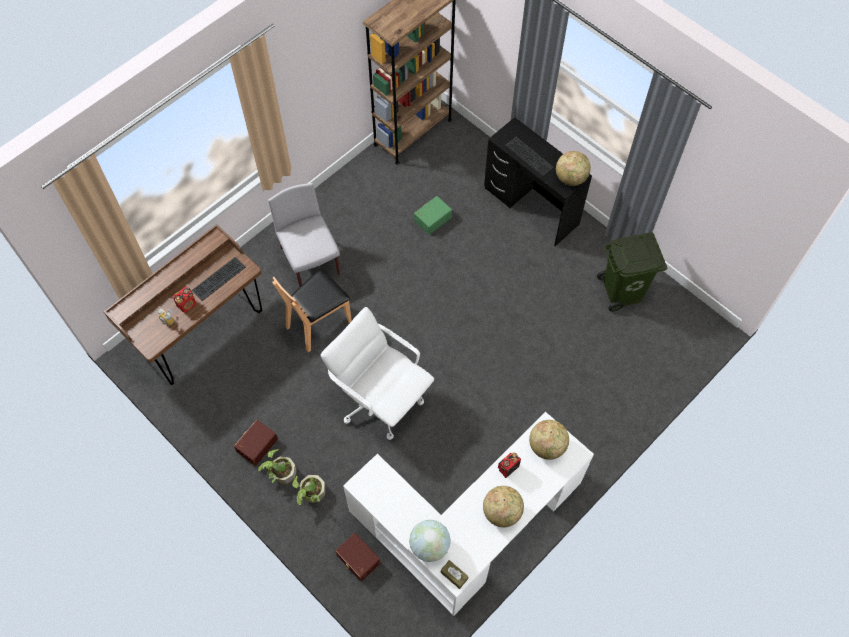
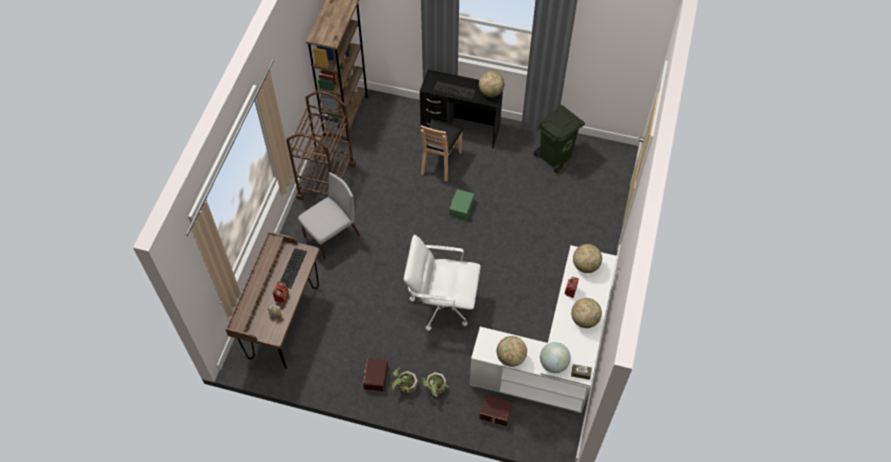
camera: 30 degrees left, 5 degrees down
(311, 262) = (331, 237): grey chair -> grey chair turned 105 degrees clockwise
(318, 323) = (365, 275): brown chair -> brown chair (440, 162)
(346, 196) = (326, 180): none -> brown cart
(387, 510) = (510, 357): none -> globe
(432, 218) = (398, 168): green storage box -> green storage box (460, 207)

